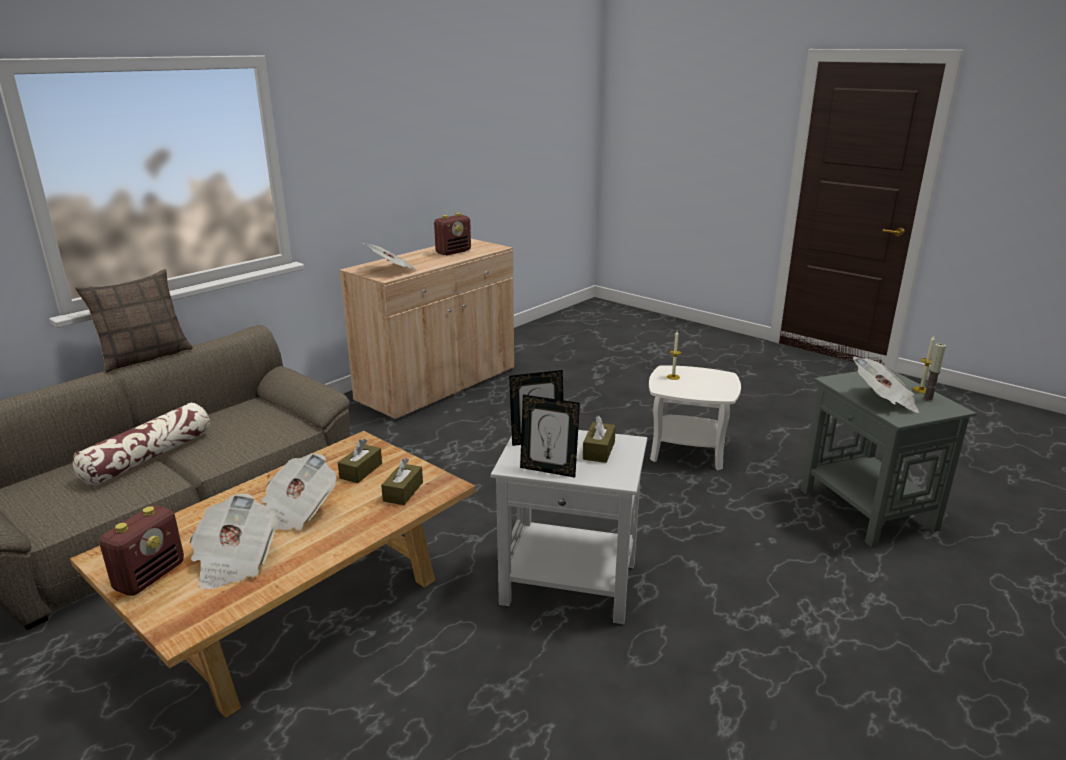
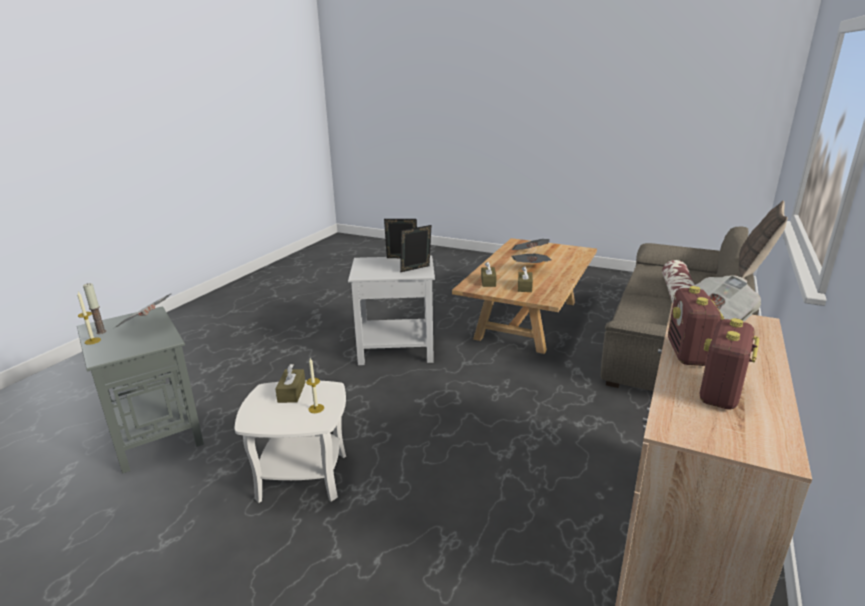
camera: 165 degrees right, 0 degrees up
(150, 576) = (554, 248): radio -> radio (687, 353)
(599, 450) = (377, 269): brown tissue box -> brown tissue box (291, 392)

